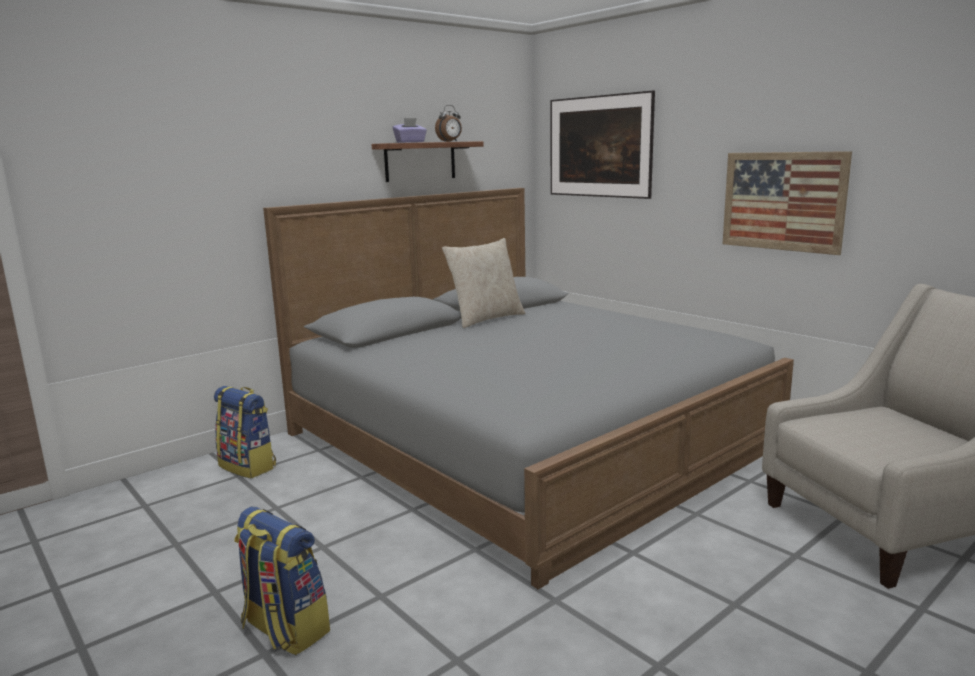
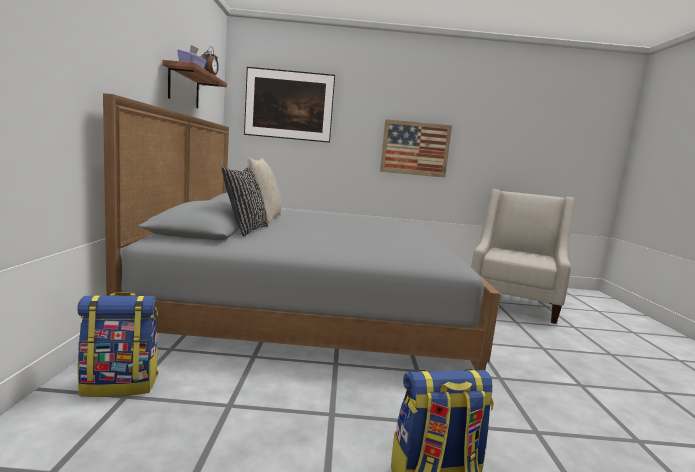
camera: 50 degrees left, 5 degrees down
(410, 336) = (245, 230): none -> black pillow

